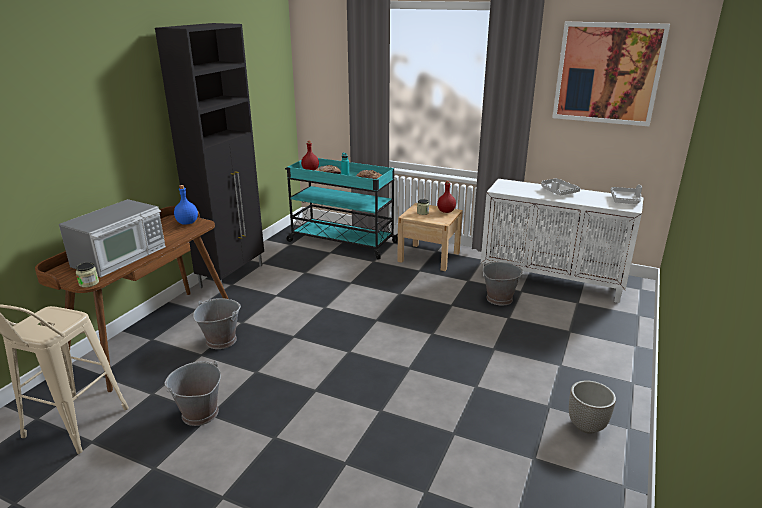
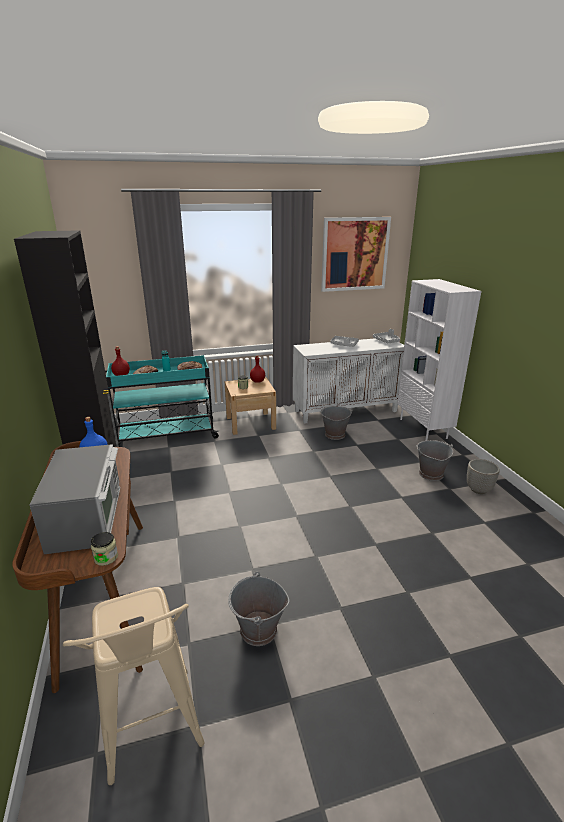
camera: 40 degrees left, 0 degrees up
(221, 340) = (182, 561): grey bucket -> grey bucket (430, 474)
(626, 334) = (424, 428): none -> white bookcase

